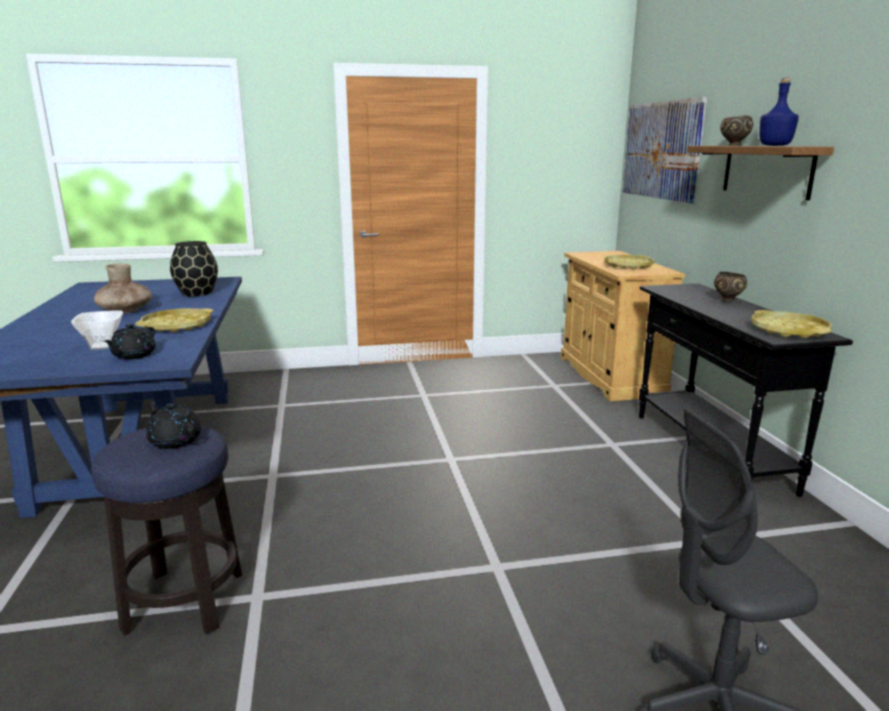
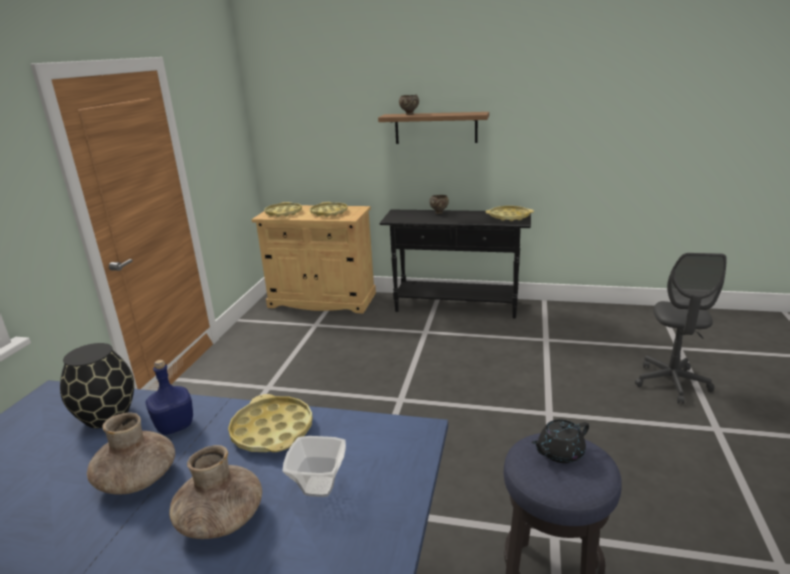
camera: 65 degrees left, 5 degrees up
(77, 332) = (221, 519): none -> brown vase
(133, 356) = (378, 459): black teapot -> none
(599, 256) = (283, 213): none -> yellow tray
(661, 150) = (309, 120): picture -> none
(775, 145) = (456, 113): blue bottle -> blue bottle (175, 426)

